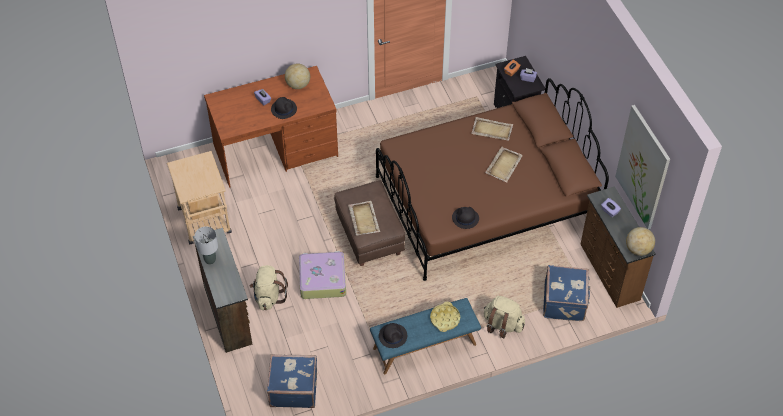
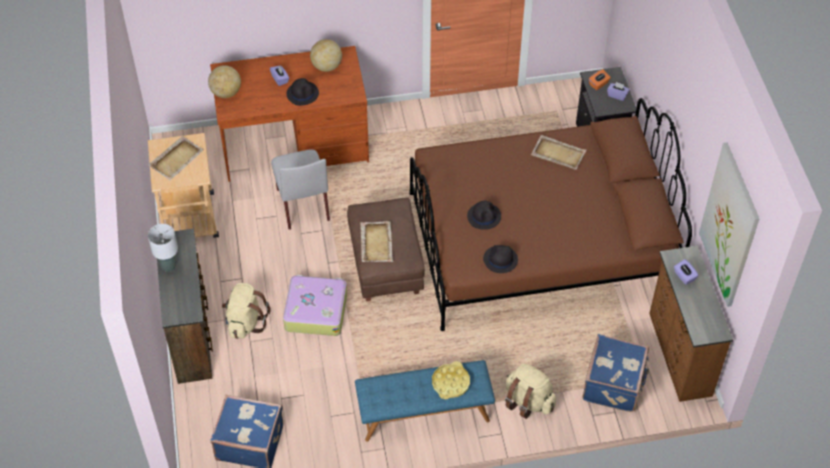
camera: 10 degrees right, 0 degrees up
(292, 197) = (302, 204): none -> grey chair
(393, 336) = (380, 394): black hat -> black hat (484, 216)
(504, 165) = (564, 199): beige tray -> beige tray (177, 159)
(638, 249) = (711, 331): globe -> globe (226, 93)

